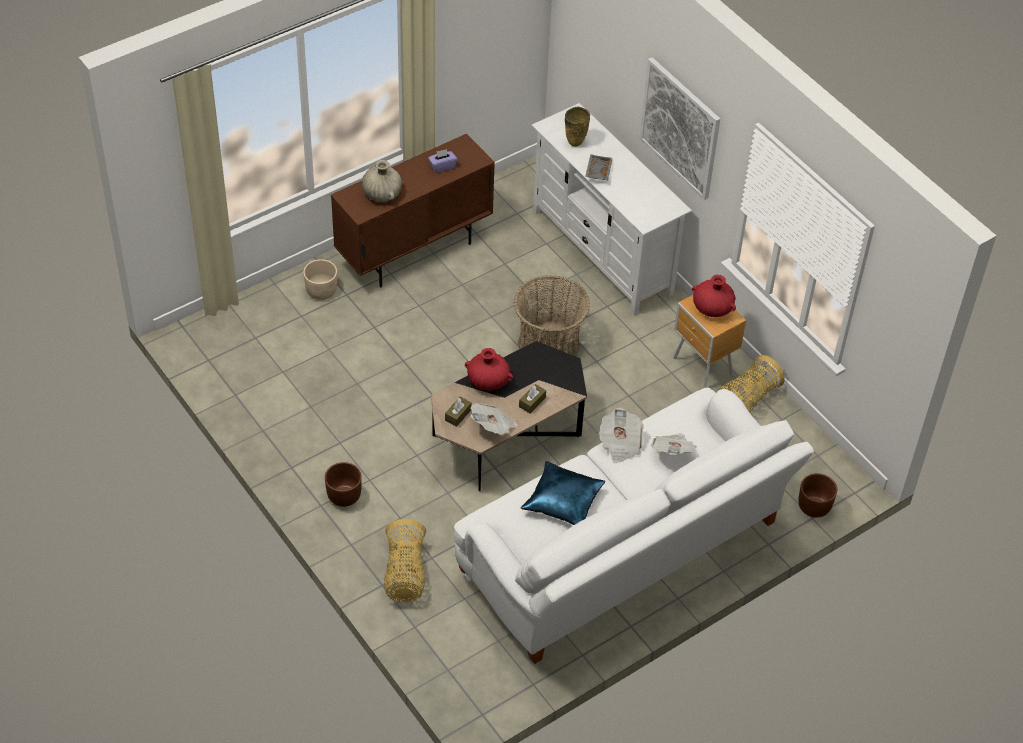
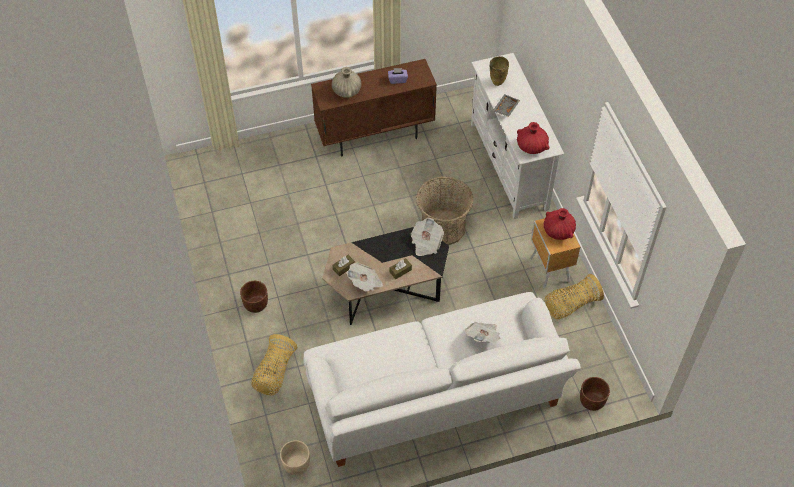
camera: 20 degrees right, 5 degrees up
(321, 291) = (300, 150): beige planter -> beige planter (296, 464)
(488, 381) = (375, 247): red vase -> red vase (531, 147)
(563, 501) = (388, 354): blue pillow -> none
(620, 444) = (446, 321): newspaper -> newspaper (426, 243)
(680, 128) = (565, 90): picture -> none

